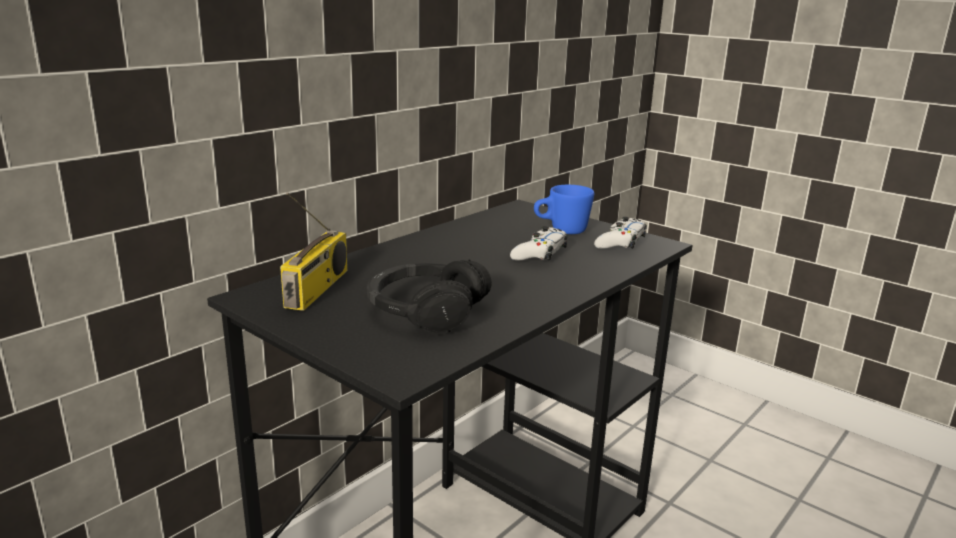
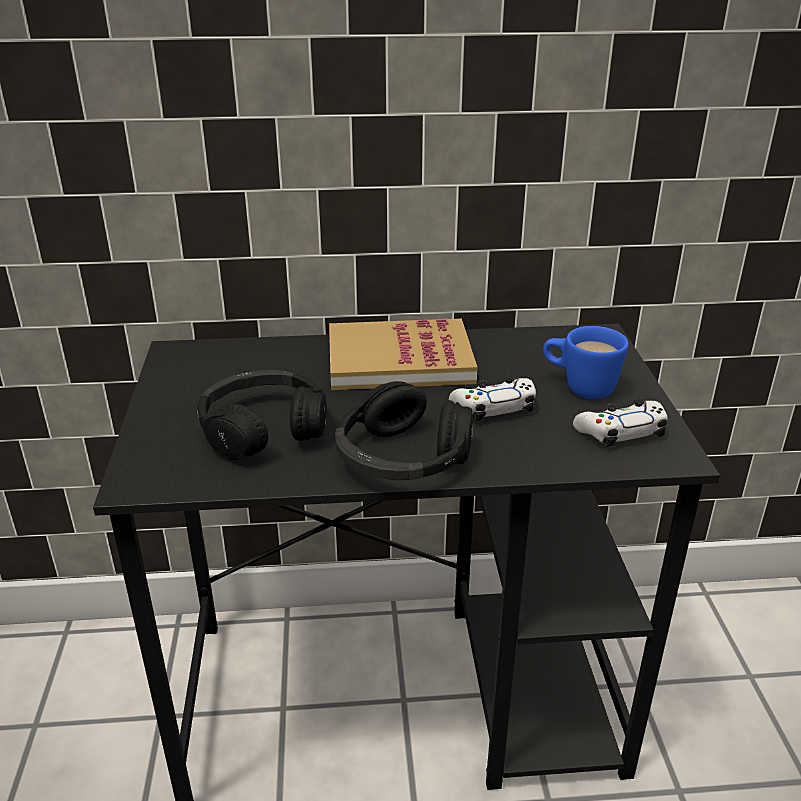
camera: 45 degrees right, 10 degrees up
(317, 289) = (230, 366): radio -> none
(434, 249) = (399, 360): none -> book
(544, 293) = (402, 458): none -> black headphones

